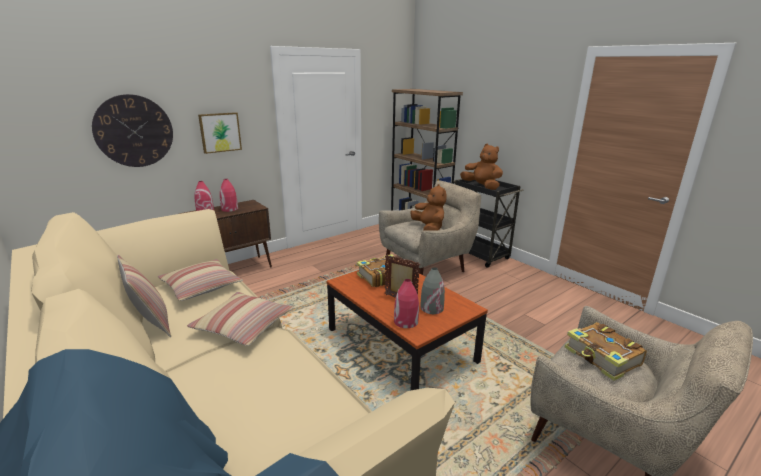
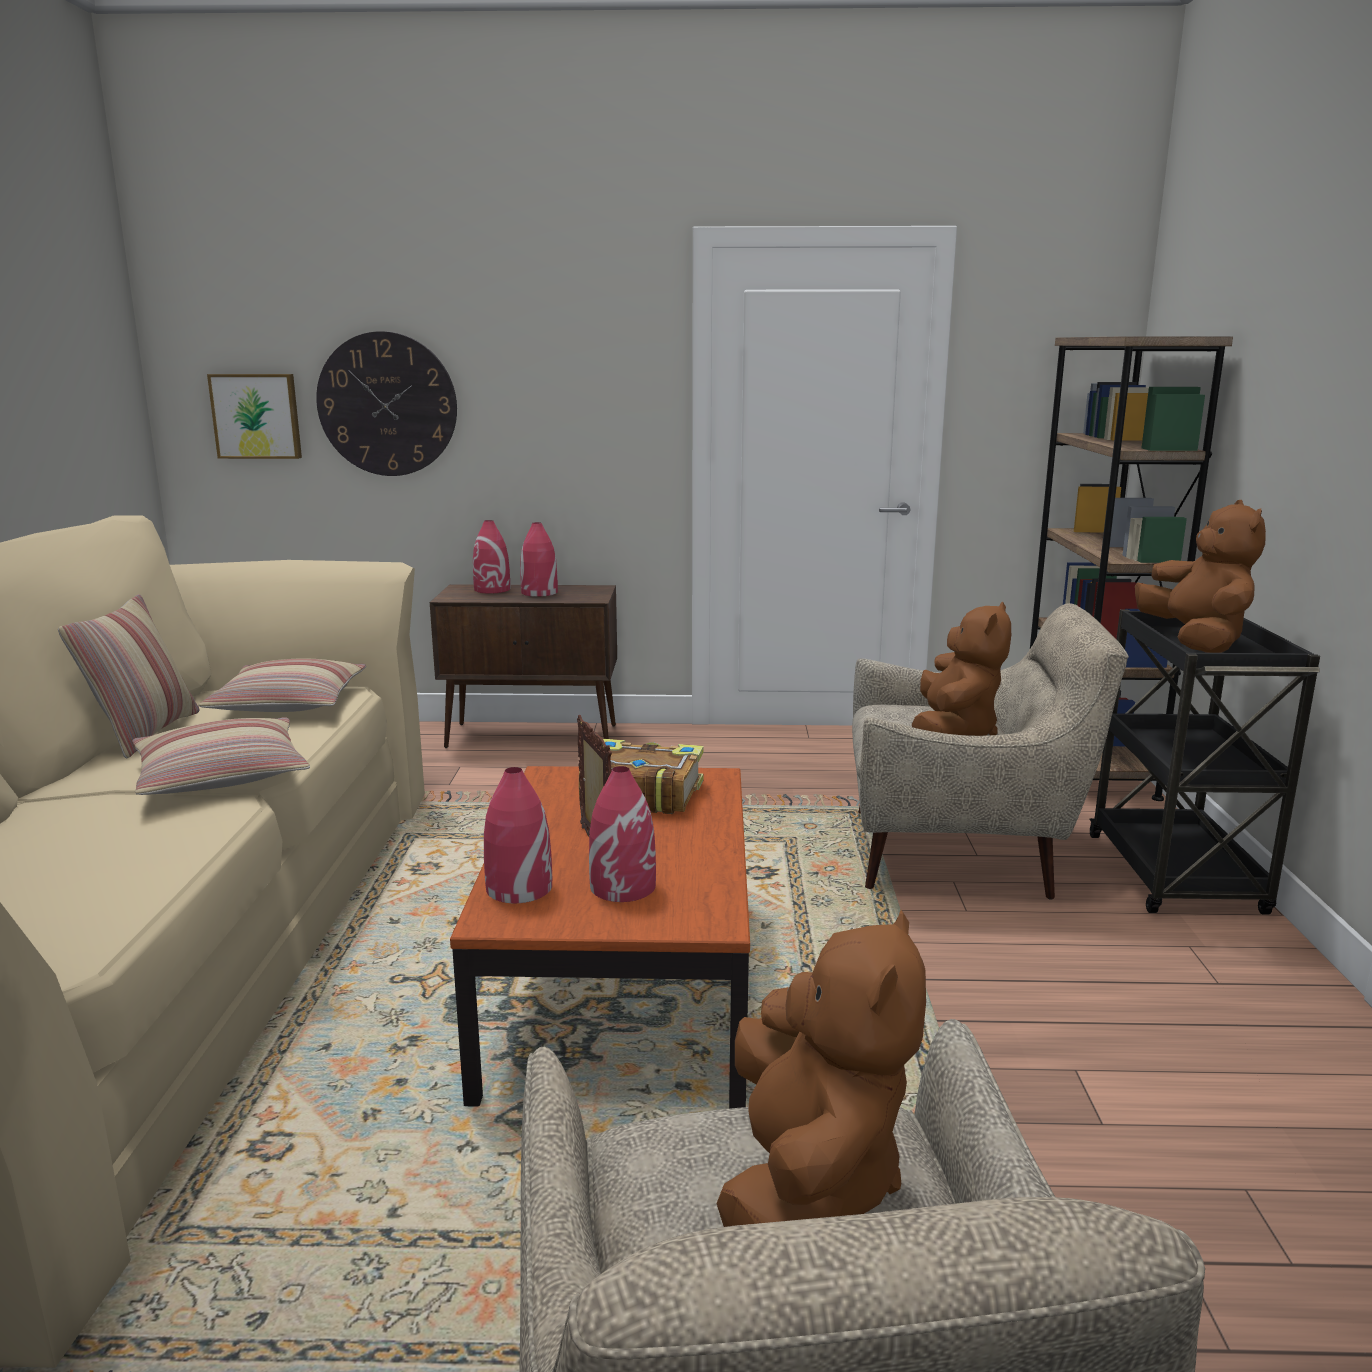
camera: 40 degrees right, 5 degrees down
(220, 132) = (554, 421): picture -> picture (257, 416)
(431, 308) = (622, 886): grey vase -> red vase
(602, 358) = (808, 1183): book -> brown plush toy

